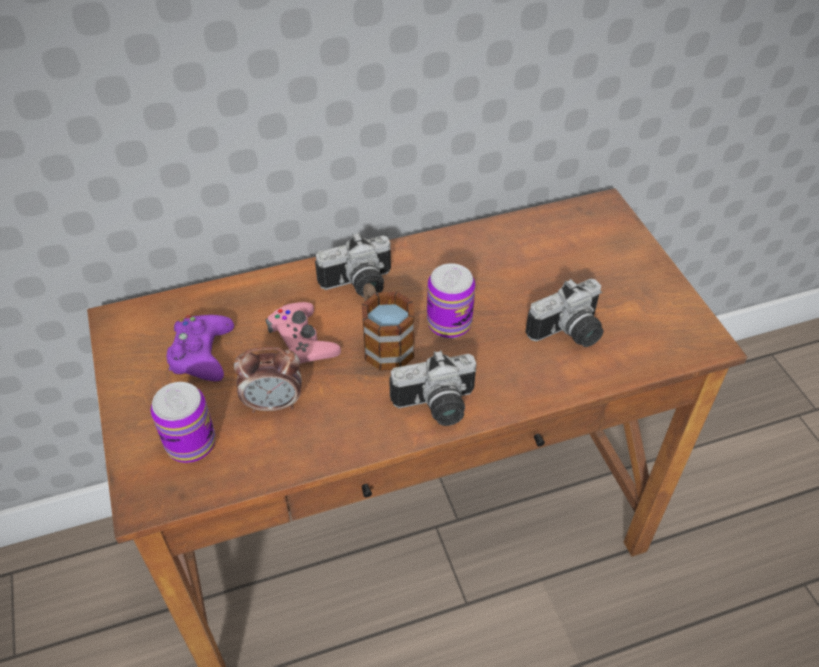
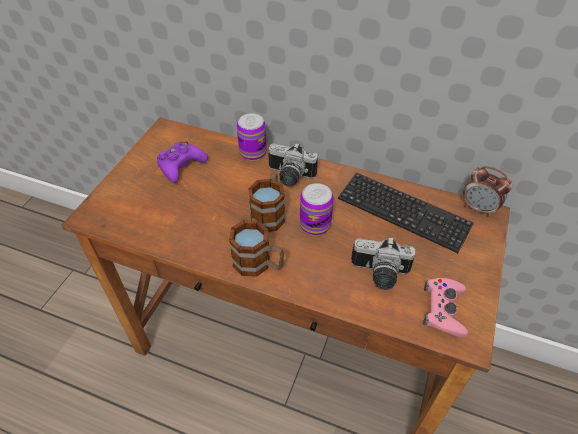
camera: 40 degrees right, 0 degrees up
(191, 444) = (132, 204): can -> can (253, 152)
(274, 404) = (185, 209): alarm clock -> alarm clock (478, 208)
(302, 340) = (232, 187): pink game controller -> pink game controller (443, 310)
(436, 407) = (258, 264): camera -> mug
(525, 254) = (403, 213): none -> keyboard

